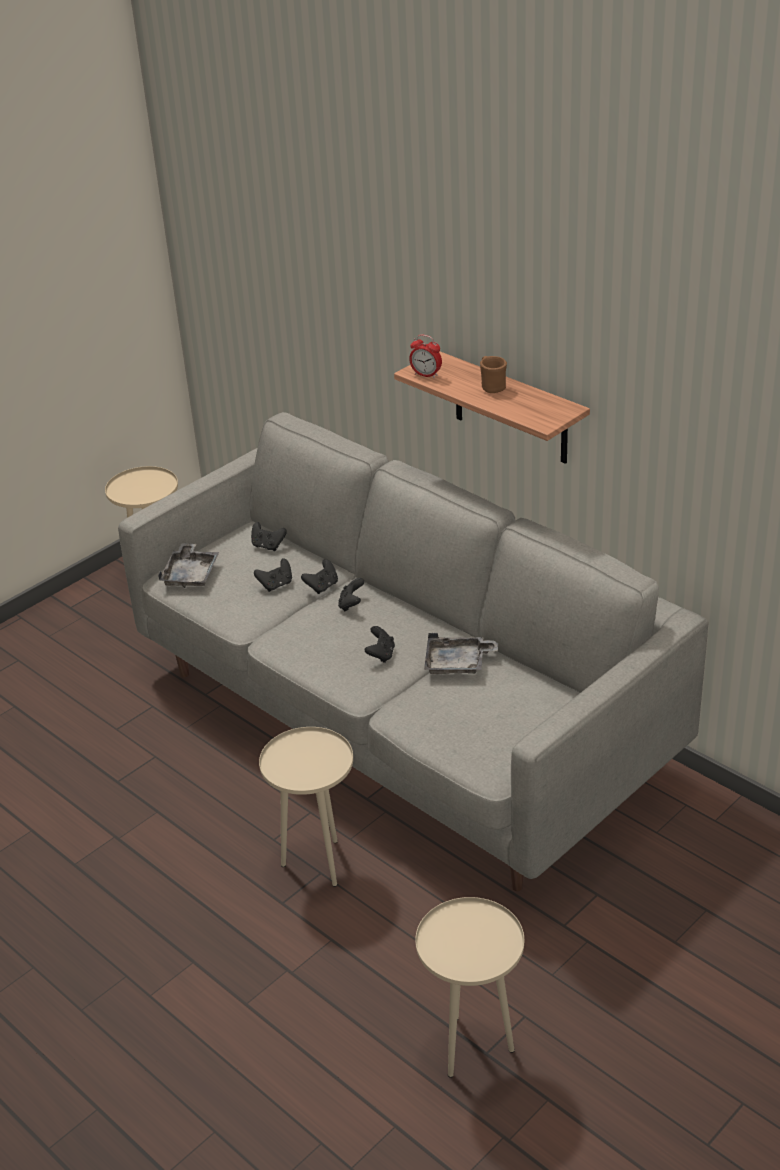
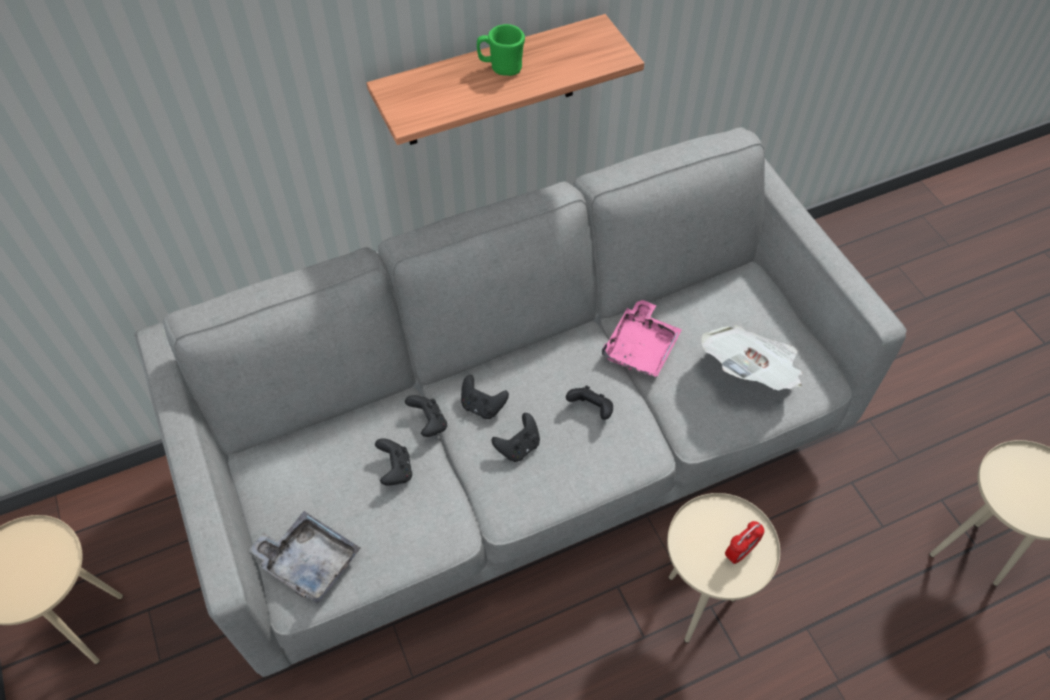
camera: 70 degrees left, 20 degrees up
(268, 546) = (306, 453): black game controller -> black game controller (518, 447)
(426, 375) = (427, 111): alarm clock -> alarm clock (739, 552)
(458, 664) = (641, 347): grey tray -> pink tray
(474, 728) = (751, 372): none -> newspaper
(491, 386) = (501, 67): brown mug -> green mug

